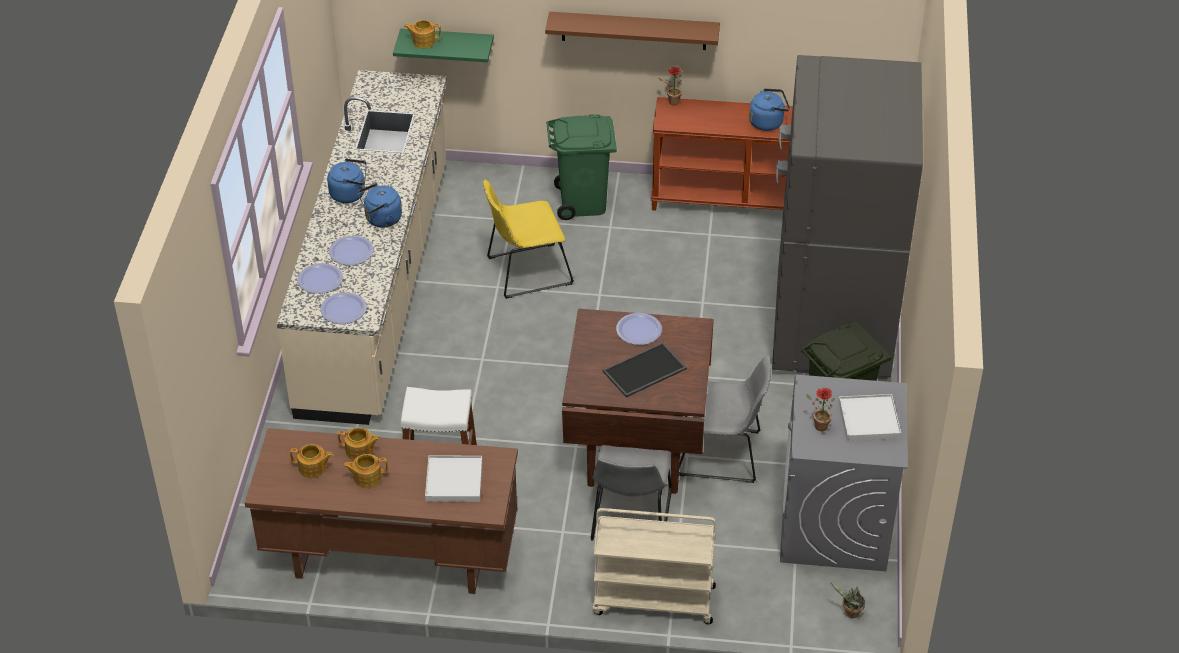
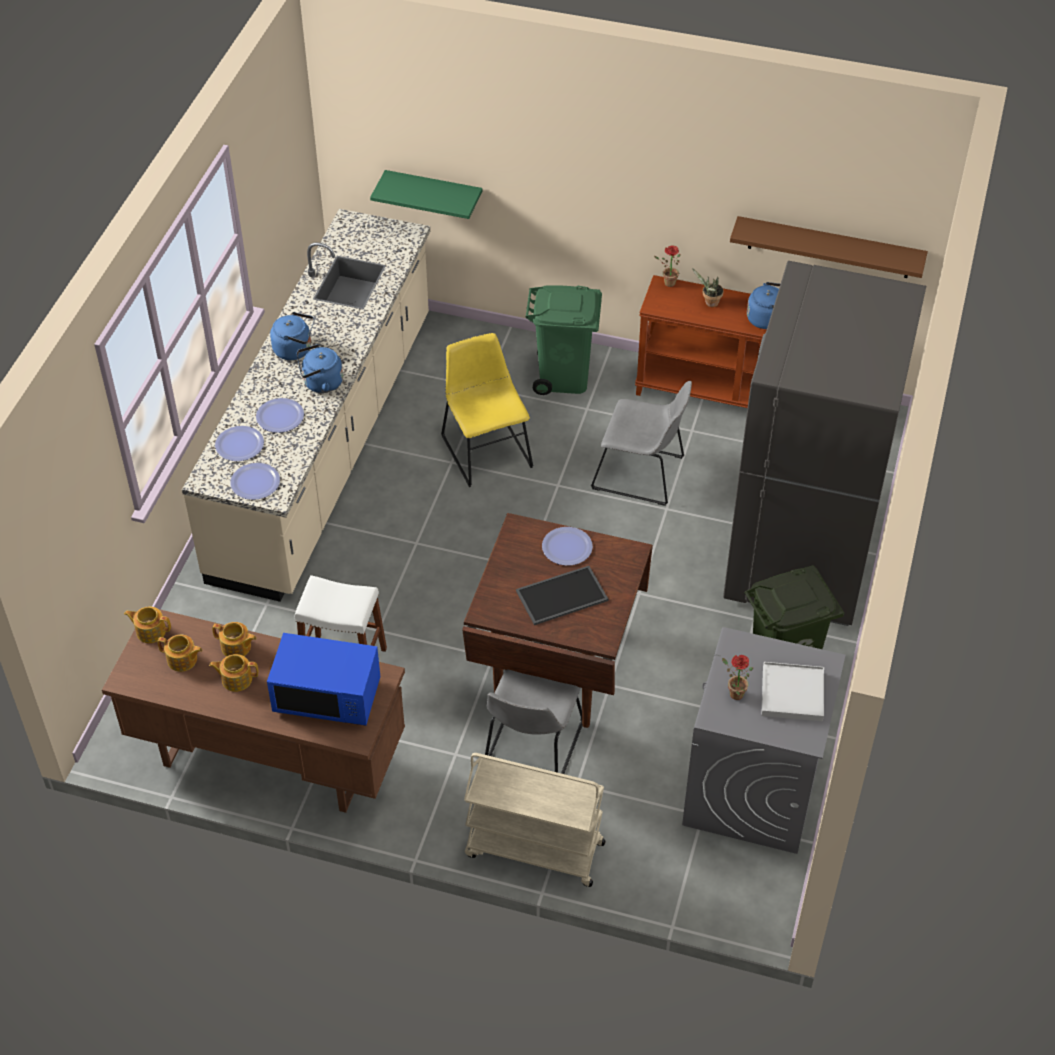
camera: 10 degrees right, 5 degrees up
(423, 41) = (405, 187): teapot -> teapot (150, 631)
(454, 481) = (327, 696): white tray -> blue microwave
(525, 271) = (485, 448): yellow chair -> yellow chair turned 75 degrees clockwise
(634, 30) = (631, 202): brown shelf -> brown shelf (829, 247)
(723, 454) = (648, 688): grey chair -> grey chair (642, 474)
(850, 613) = (746, 897): potted plant -> potted plant (709, 303)

